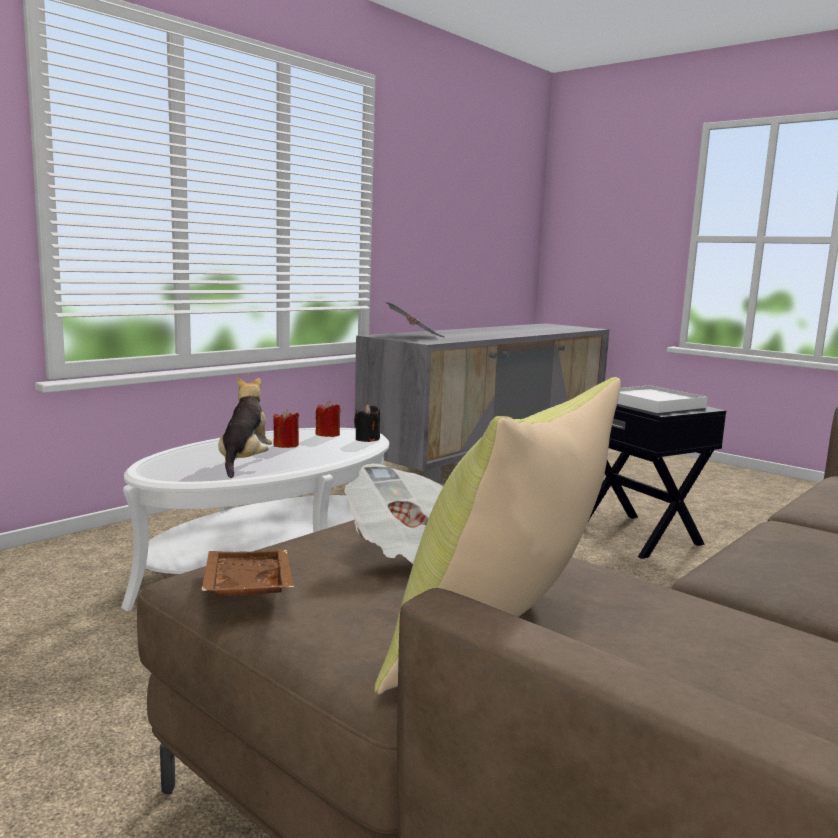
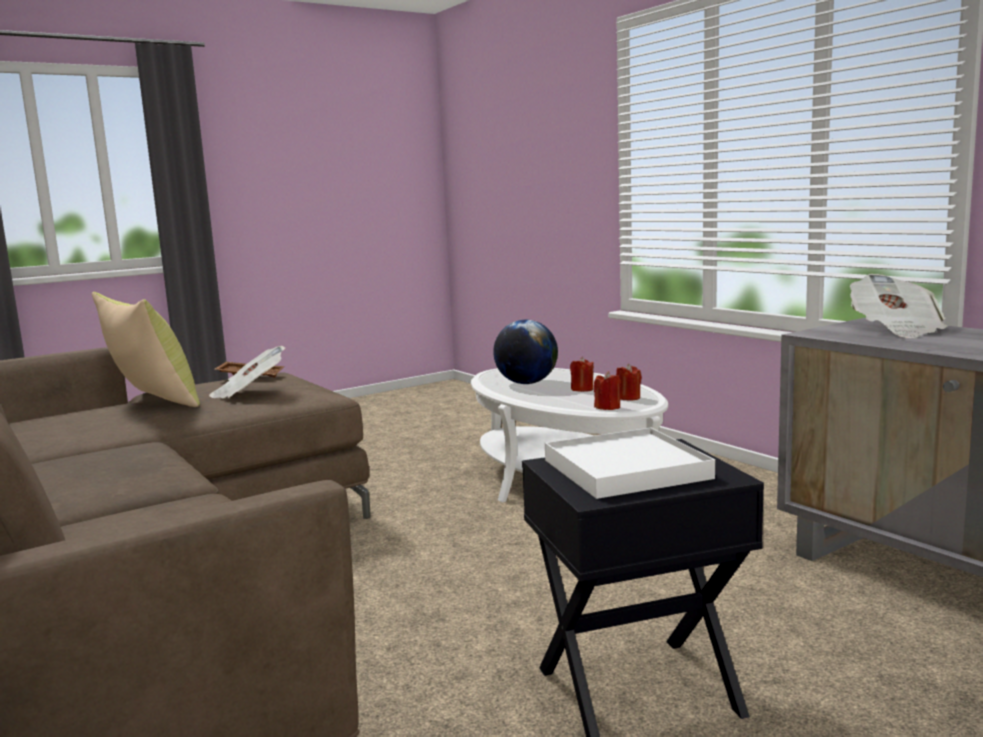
camera: 105 degrees right, 0 degrees up
(244, 462) = (526, 383): plush toy -> globe
(367, 439) = (607, 407): black candle -> red candle

